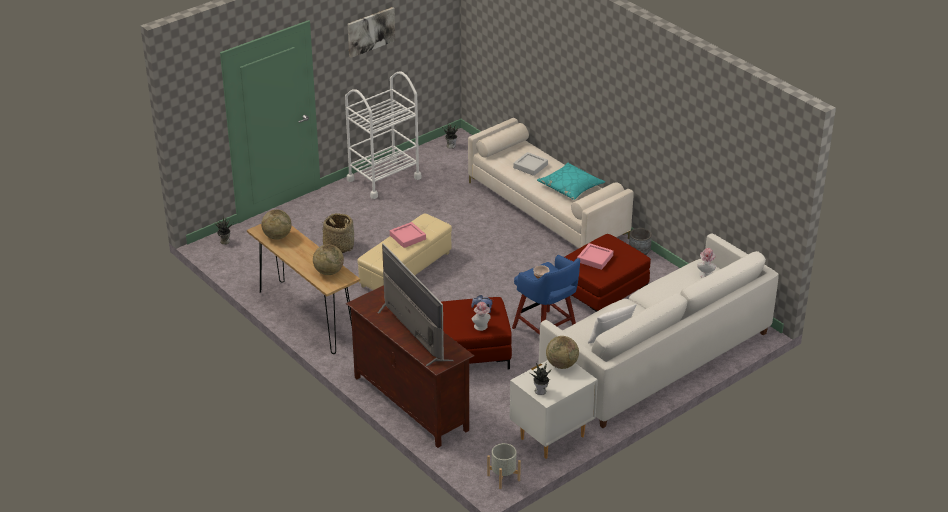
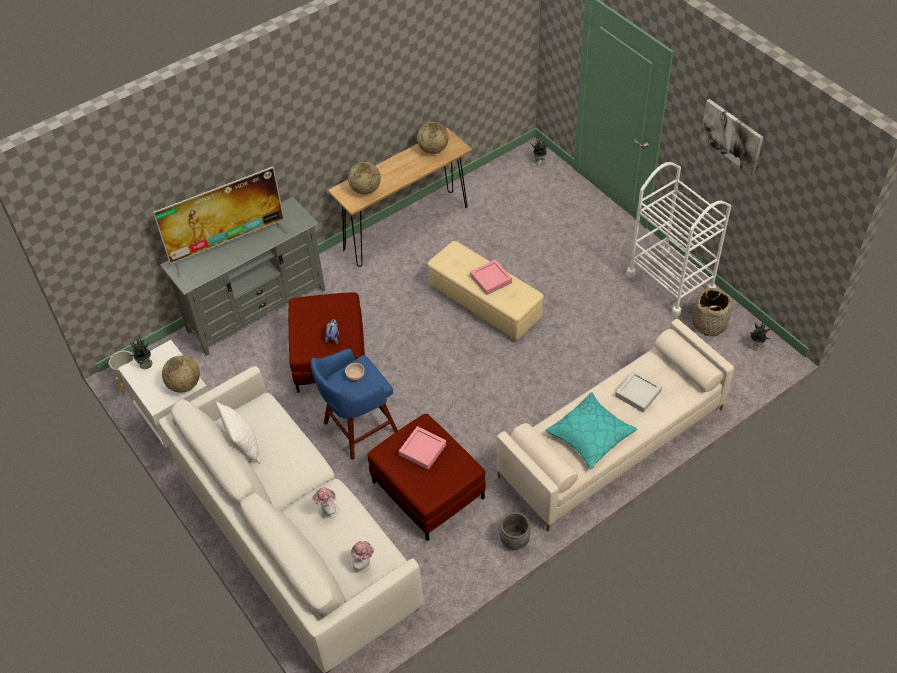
camera: 95 degrees right, 15 degrees up
(338, 246) = (530, 247): basket -> basket (709, 323)
(410, 403) = (256, 309): brown tv stand -> grey tv stand
(481, 327) = (302, 336): hat -> hat (328, 511)

